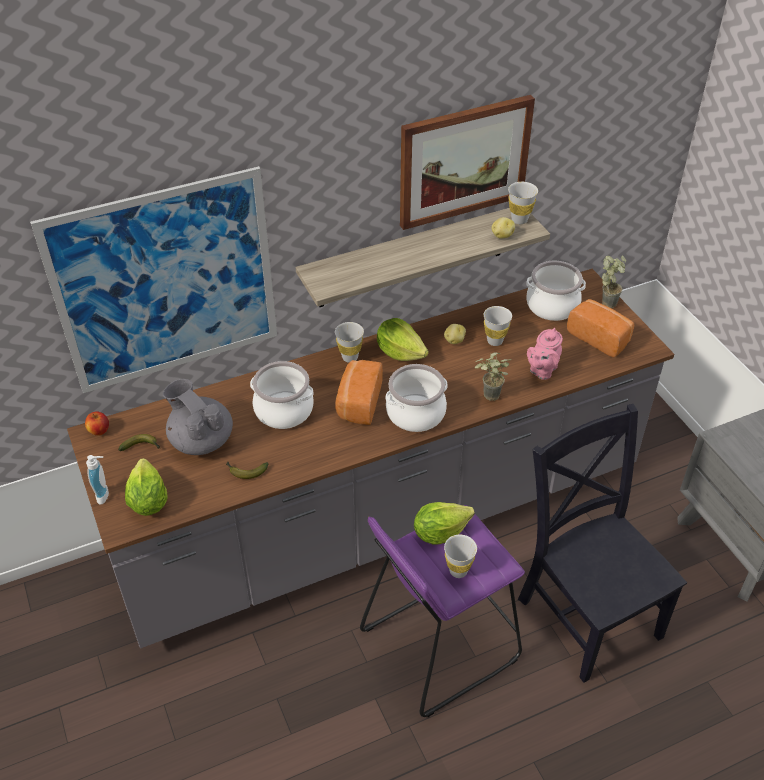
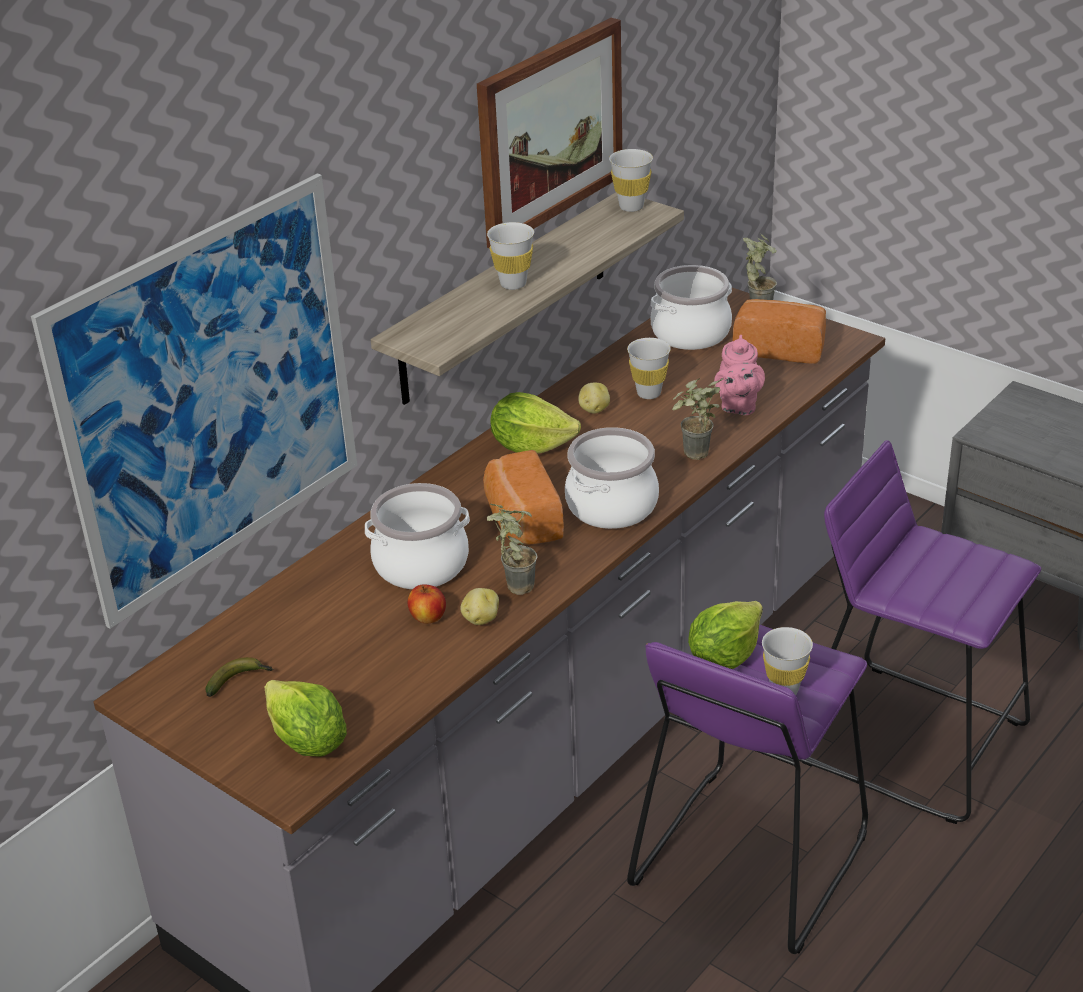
camera: 25 degrees left, 10 degrees down
(99, 431) = (151, 686): apple -> apple (428, 618)
(105, 495) = (231, 759): soap dispenser -> none
(201, 440) = (326, 641): grey teapot -> none
(245, 471) = (427, 654): banana -> none
(321, 445) = (512, 586): none -> potted plant
(350, 357) = (464, 473): white cup -> white cup (513, 284)
(502, 235) = (624, 228): potato -> potato (480, 619)
(586, 612) = (912, 740): black chair -> purple stool

